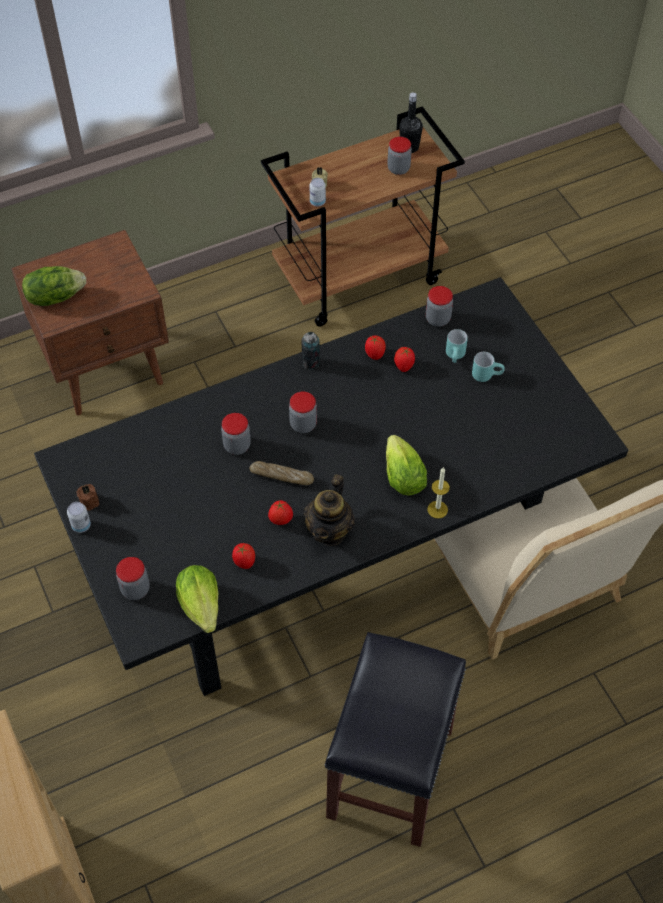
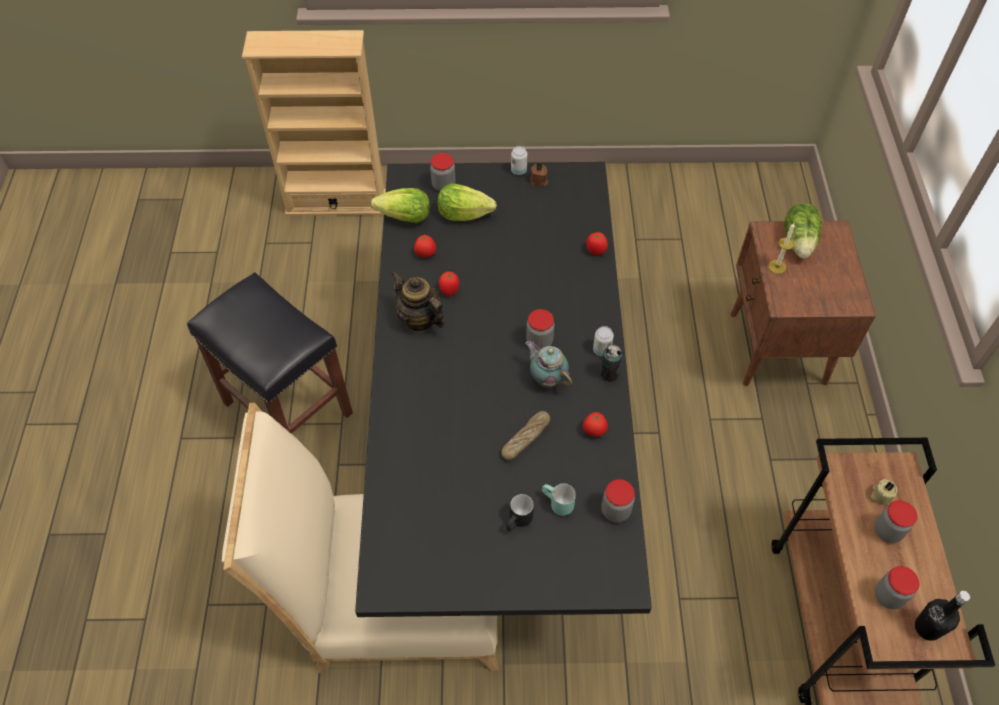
camera: 115 degrees right, 0 degrees up
(237, 446) = (541, 287): jar -> jar (887, 531)
(281, 476) = (492, 306): bread -> bread (525, 438)
(317, 202) = (852, 483): can -> can (601, 350)
(340, 404) = (547, 378): none -> teapot
(403, 477) = (439, 394): lettuce -> lettuce (463, 214)
(404, 366) = (567, 451): tomato -> tomato (595, 251)
(437, 509) = (391, 406): candle -> candle (777, 266)
(486, 374) = (519, 522): turquoise mug -> black mug

